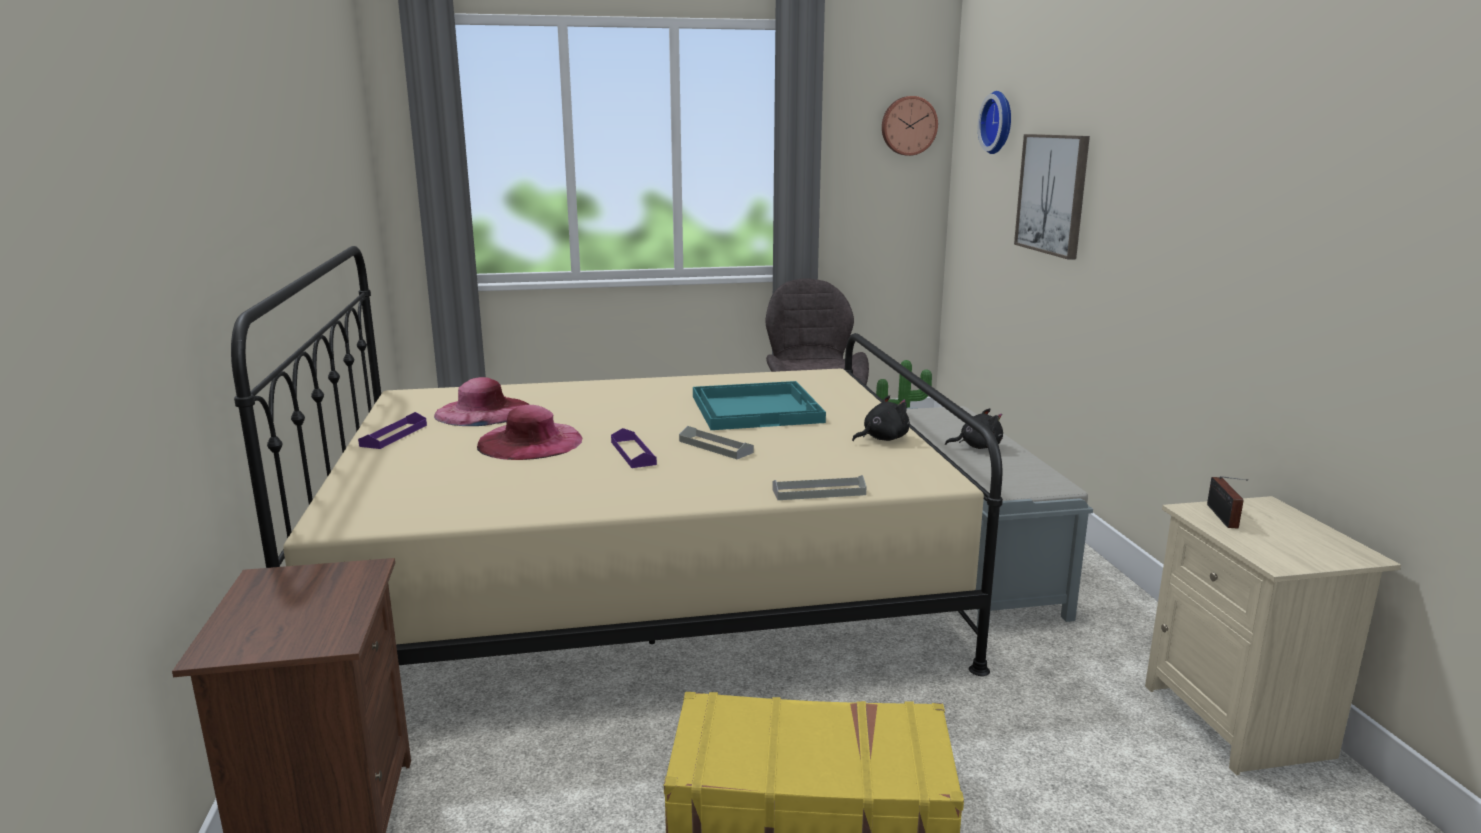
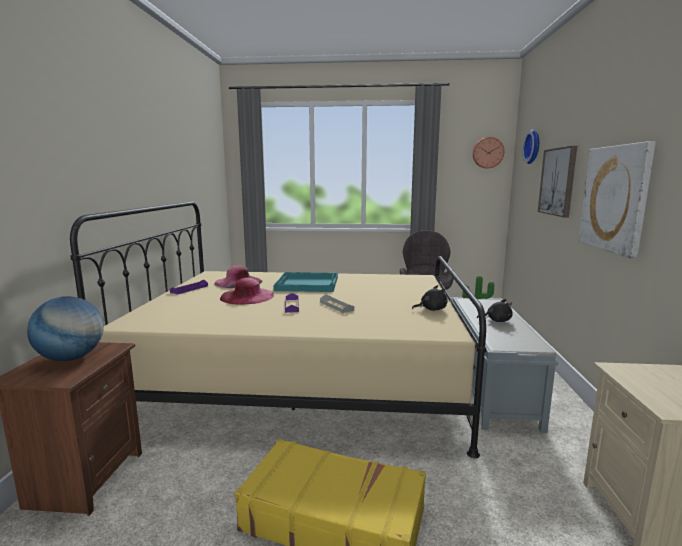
camera: 15 degrees right, 5 degrees down
(296, 600) = (71, 358): none -> globe
(757, 408) = (372, 290): turquoise tray -> turquoise tray (308, 284)
(818, 492) = (374, 333): grey tray -> none
(1162, 237) = (615, 198): none -> picture
(1222, 517) = (635, 374): radio -> none

